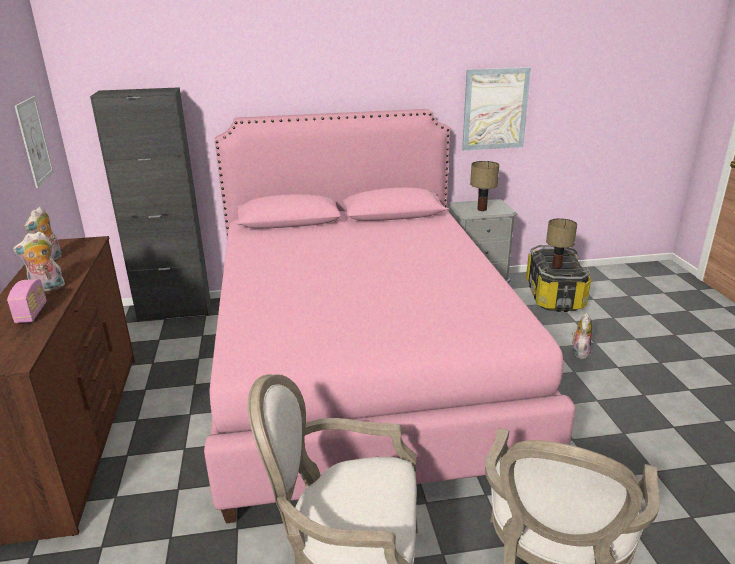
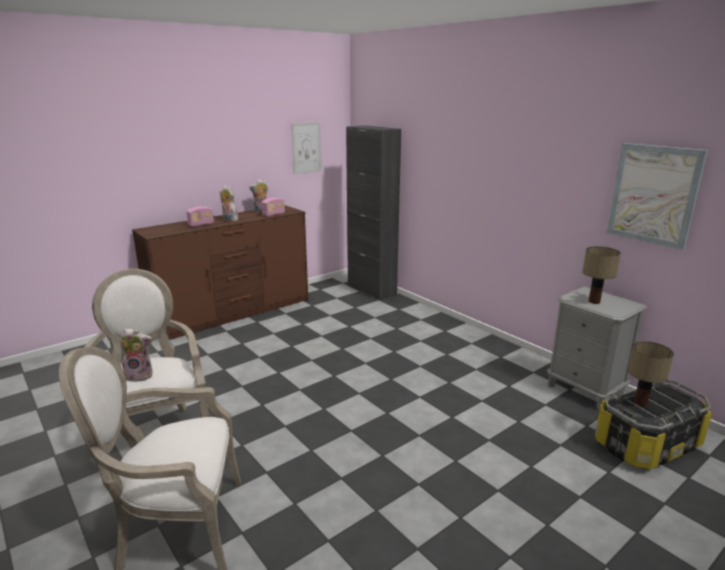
camera: 60 degrees right, 5 degrees down
(83, 255) = (273, 214): none -> radio
(361, 368) = (376, 372): pink bed -> none
(579, 352) = (542, 487): plush toy -> plush toy (140, 375)

